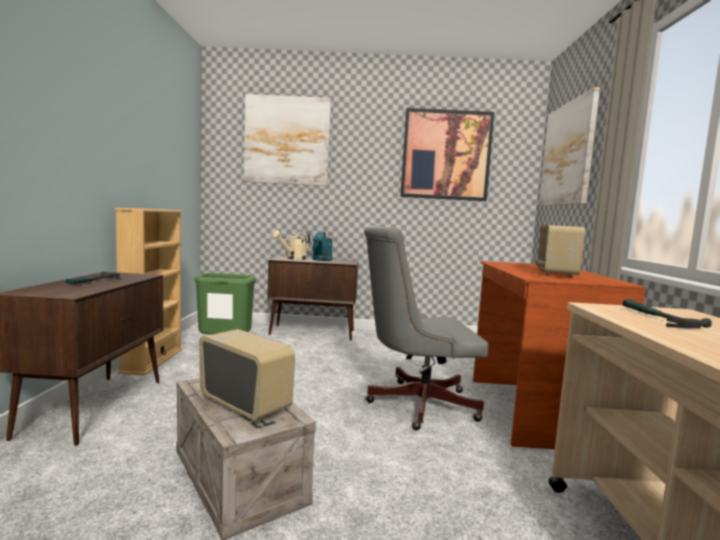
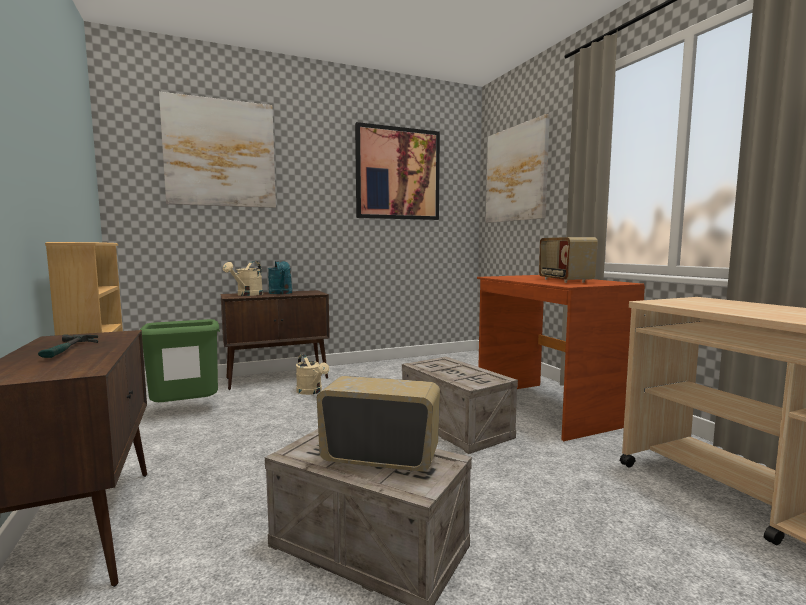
camera: 25 degrees left, 0 degrees up
(326, 348) = (311, 392): none -> beige watering can
(415, 403) = (453, 425): grey office chair -> crate
(655, 318) = (708, 304): hammer -> none

